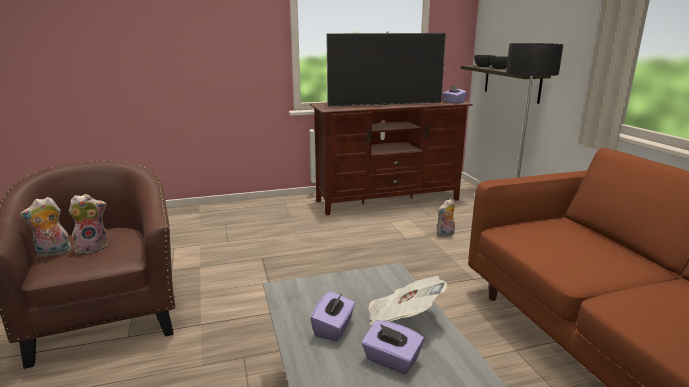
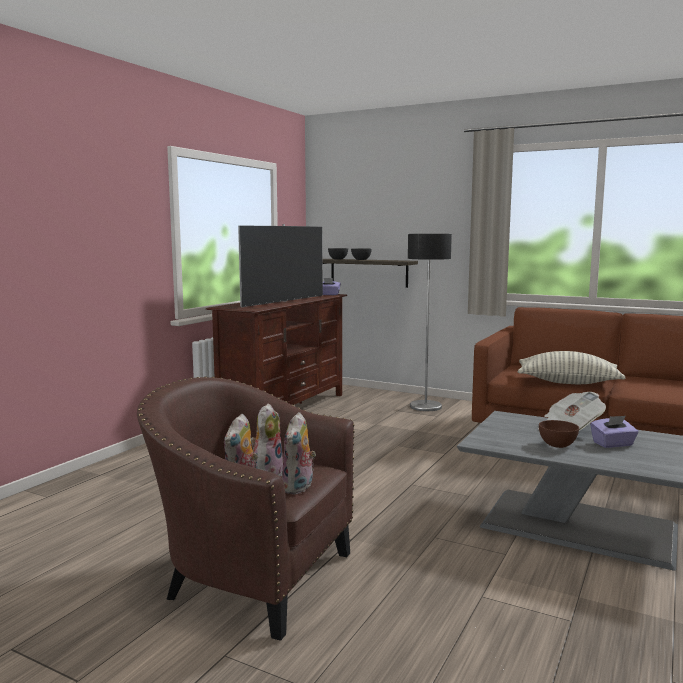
camera: 45 degrees left, 10 degrees down
(334, 328) = (557, 445): purple tissue box -> brown bowl
(445, 235) = (386, 420): plush toy -> plush toy (299, 488)
(563, 261) = (567, 383): none -> pillow

